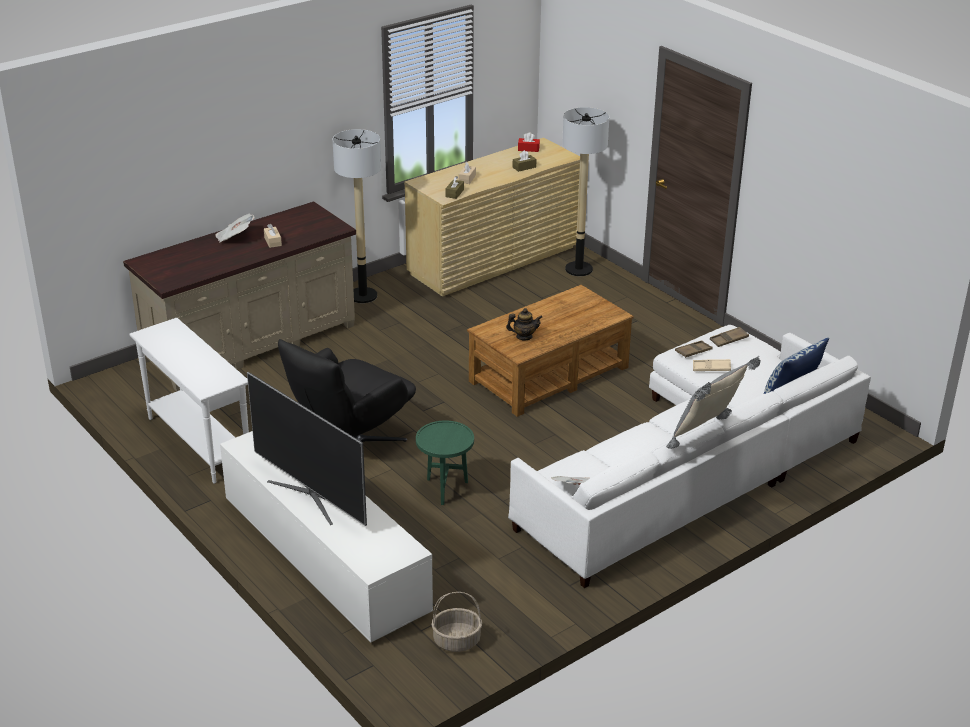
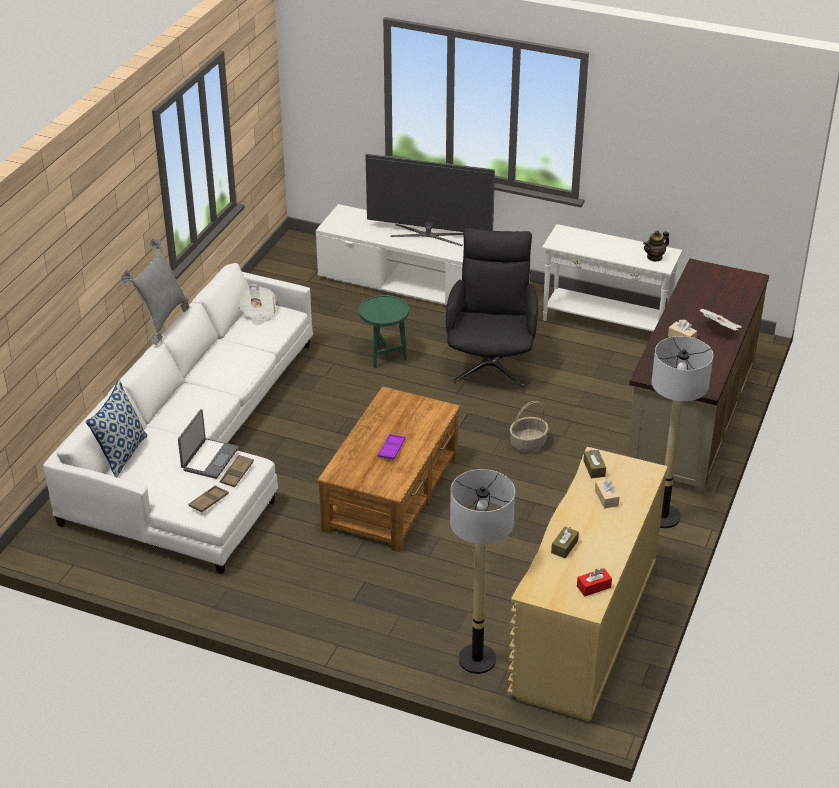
camera: 150 degrees right, 5 degrees up
(456, 641) = (290, 271): basket -> basket (528, 443)
(524, 336) = (401, 415): teapot -> teapot (654, 257)
(555, 316) = (391, 449): none -> purple tray
(711, 368) = (209, 459): beige tray -> laptop

